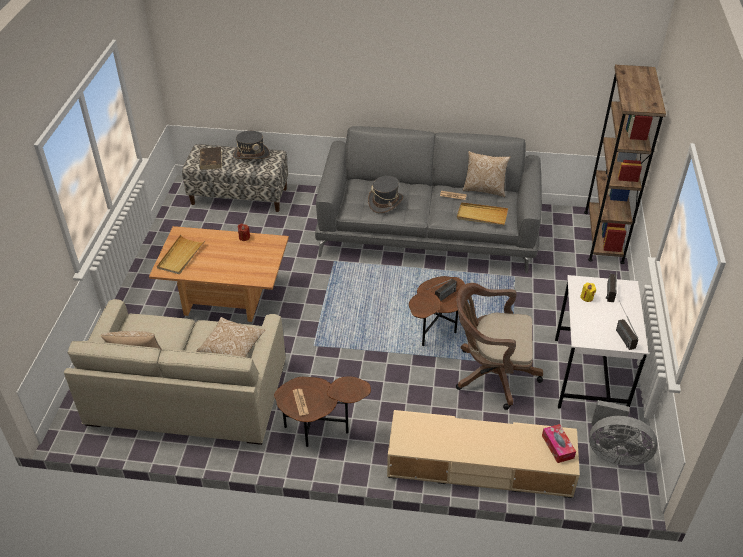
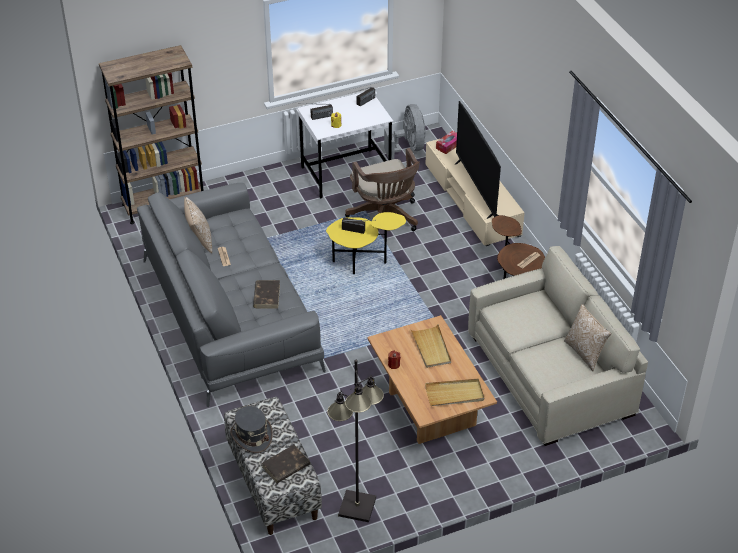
camera: 120 degrees left, 0 degrees up
(180, 224) = (356, 507): none -> black floor lamp
(232, 348) = (522, 308): pillow -> none
(385, 202) = (266, 296): grey hat -> brown book
(435, 330) = (362, 262): brown side table -> yellow side table
(457, 431) = (476, 189): none -> television
(481, 216) = (243, 230): beige tray -> beige tray (431, 348)

